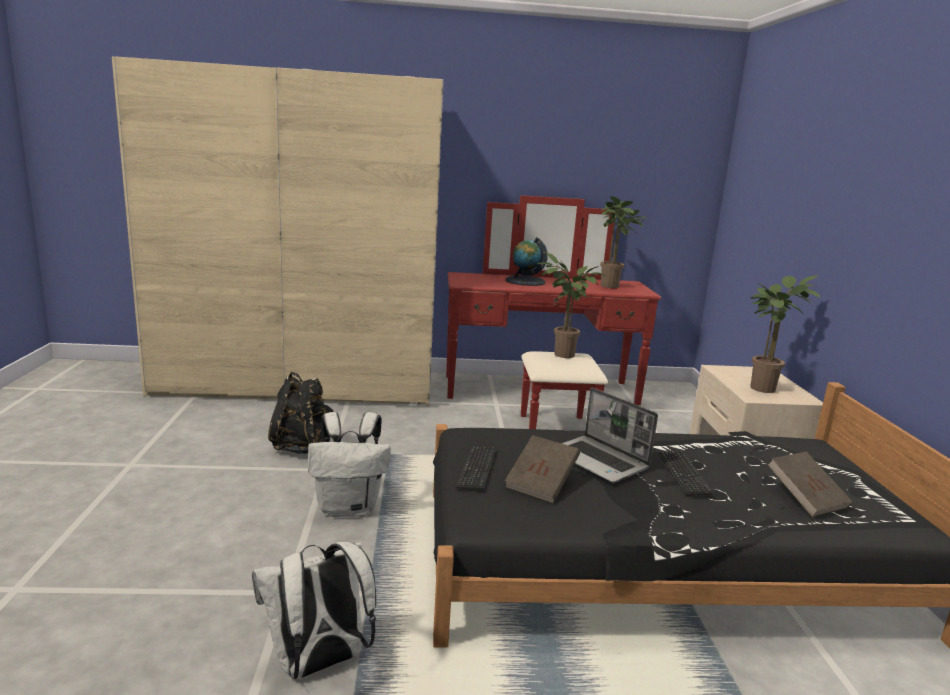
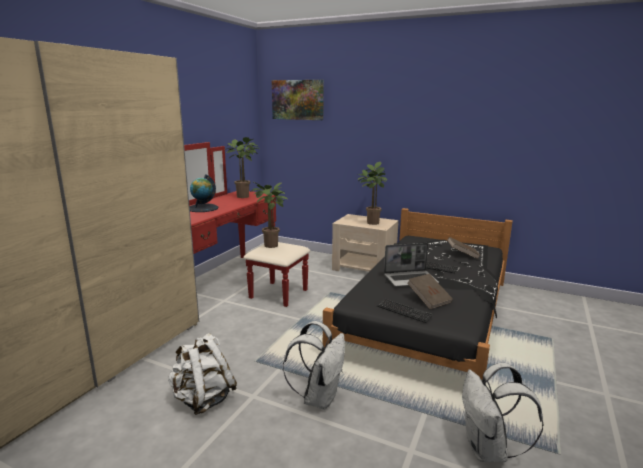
camera: 60 degrees left, 0 degrees up
(303, 447) = (203, 399): black backpack -> white backpack
(764, 149) = (297, 100): none -> picture

